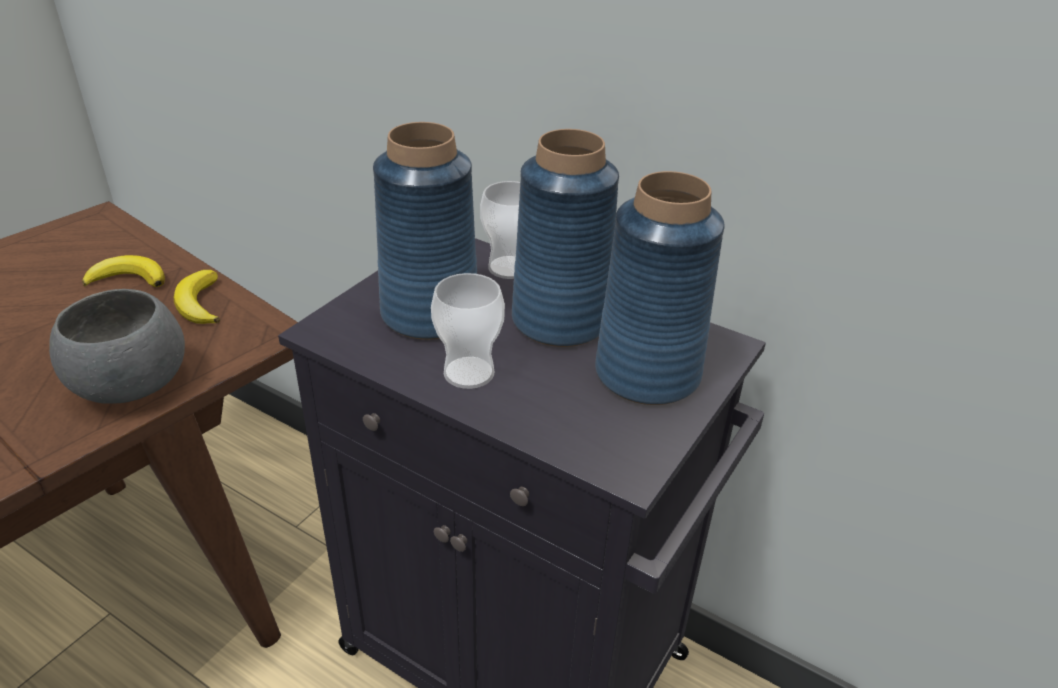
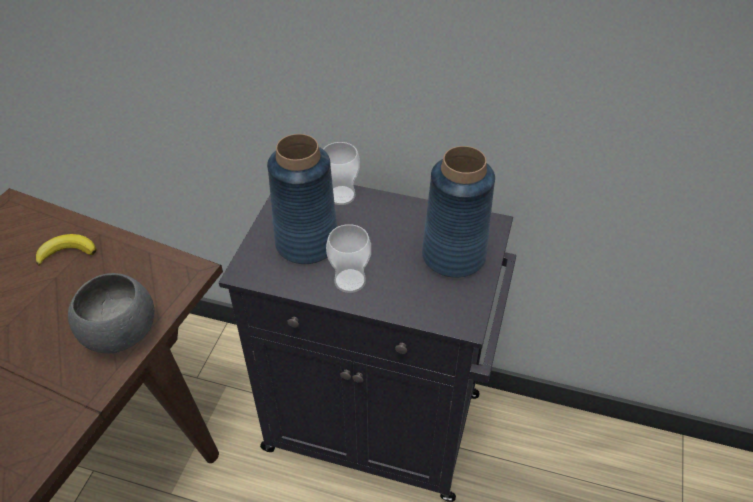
camera: 15 degrees left, 10 degrees up
(199, 303) = (130, 260): banana -> none
(561, 321) = (389, 229): blue vase -> none

